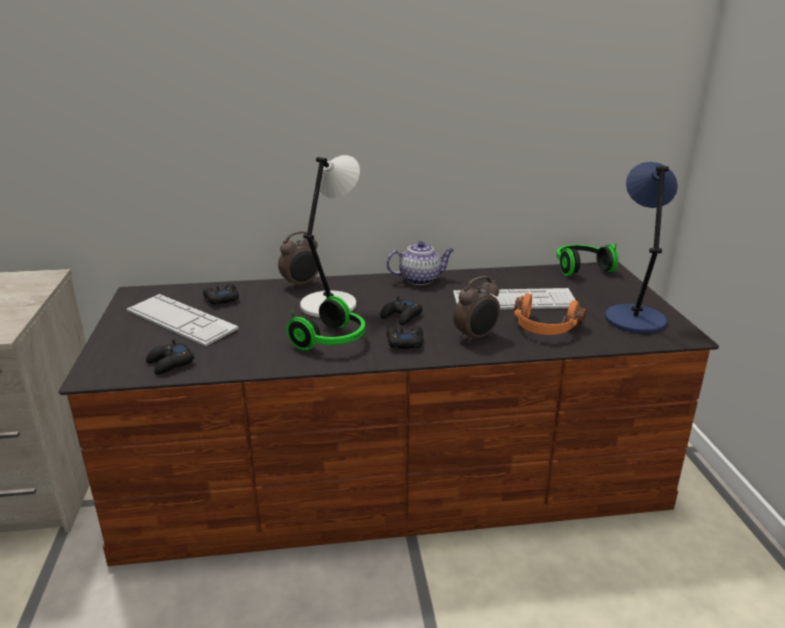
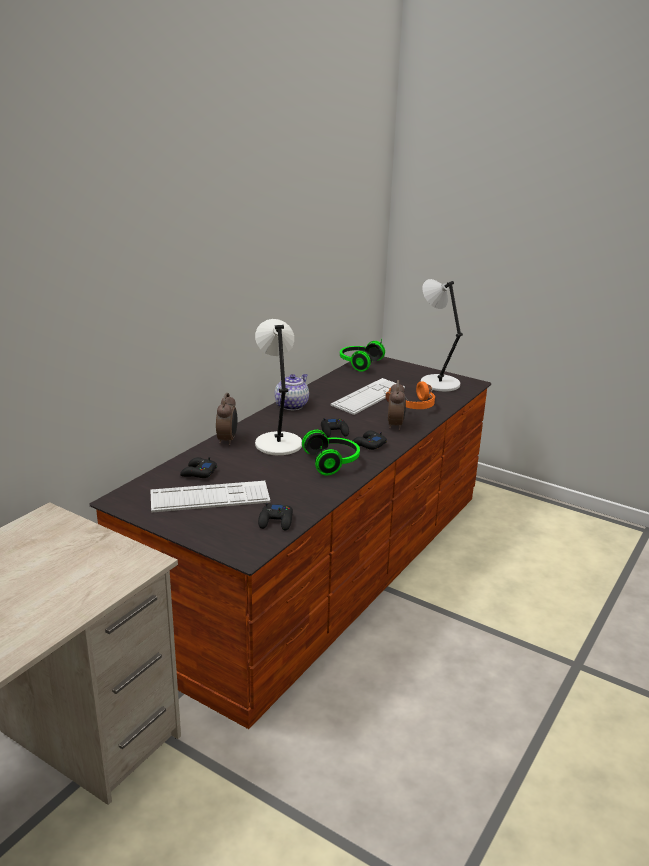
camera: 50 degrees left, 0 degrees up
(634, 318) = (438, 383): blue table lamp -> grey table lamp

